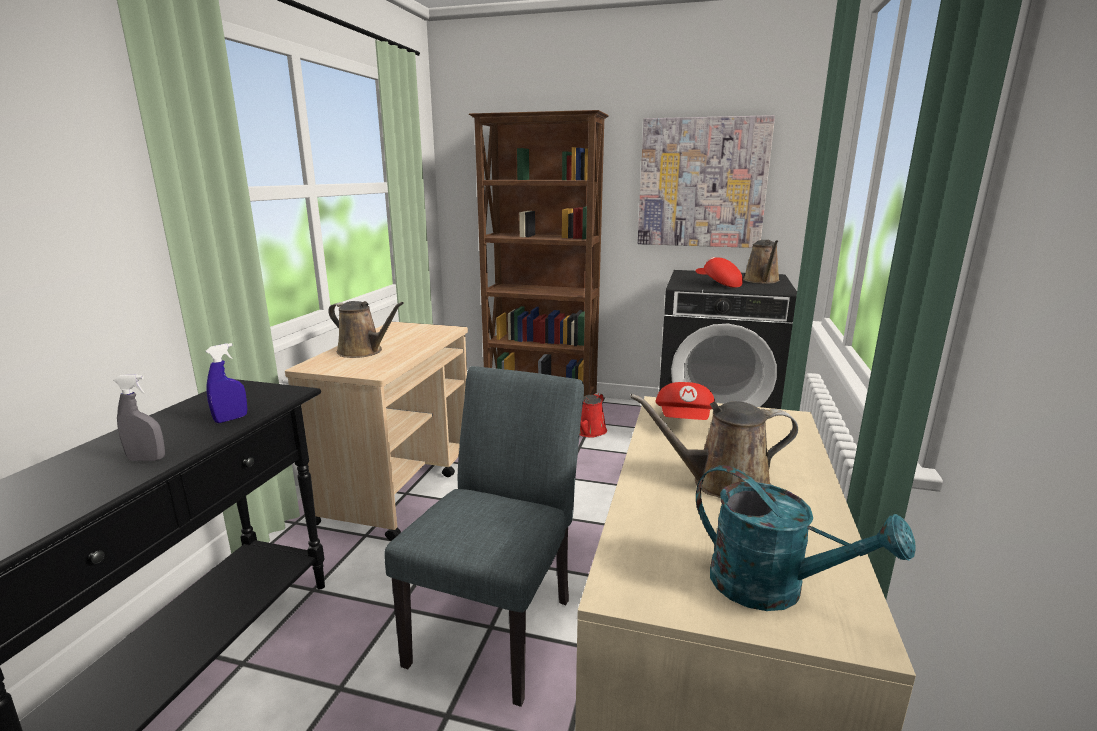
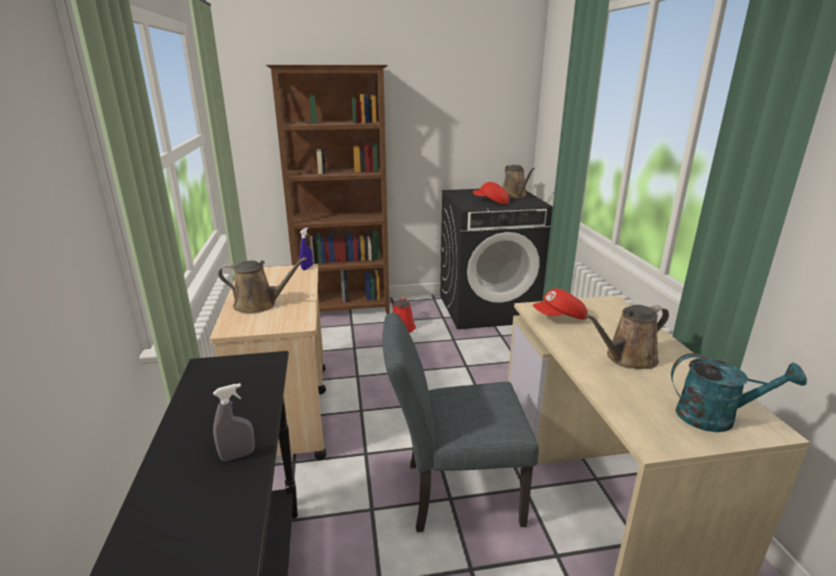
camera: 25 degrees left, 5 degrees up
(231, 419) = (254, 398): blue spray bottle -> blue spray bottle (307, 267)
(498, 622) = (452, 493): grey chair -> grey chair turned 90 degrees counterclockwise
(685, 421) = (560, 318): red cap -> red cap turned 90 degrees clockwise
(702, 183) = (459, 121): picture -> none

